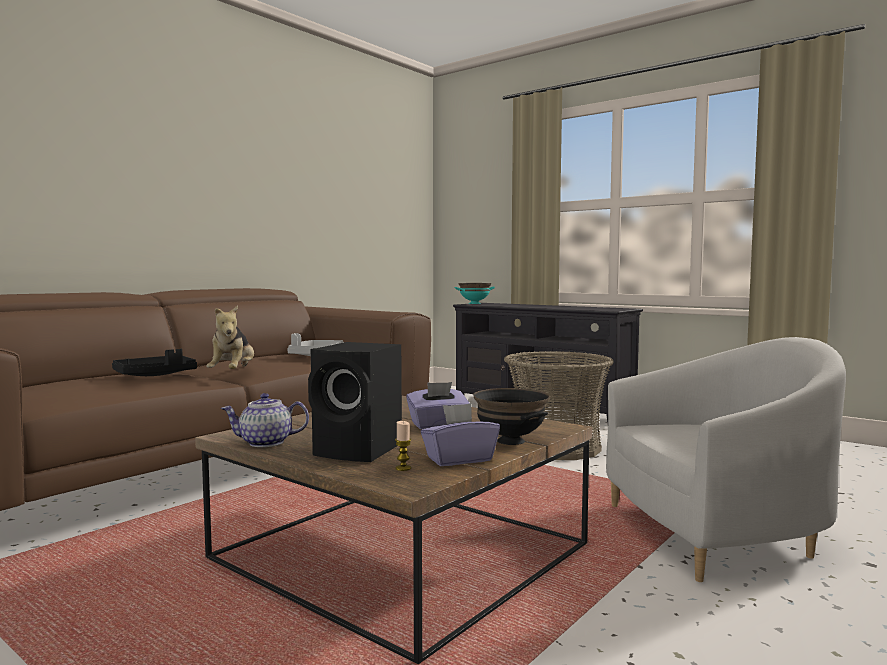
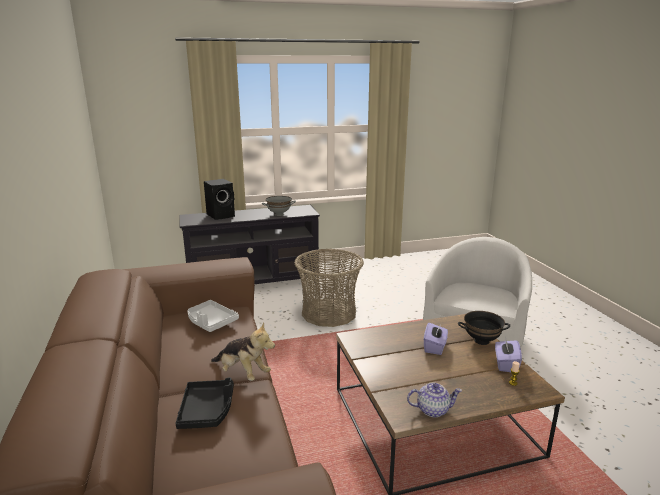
camera: 55 degrees left, 15 degrees up
(265, 443) = (433, 410): teapot -> teapot turned 120 degrees counterclockwise
(360, 450) = (472, 384): black speaker -> black speaker (221, 215)
(474, 303) = (188, 220): turquoise bowl -> none
(571, 308) = (279, 214): none -> grey bowl

